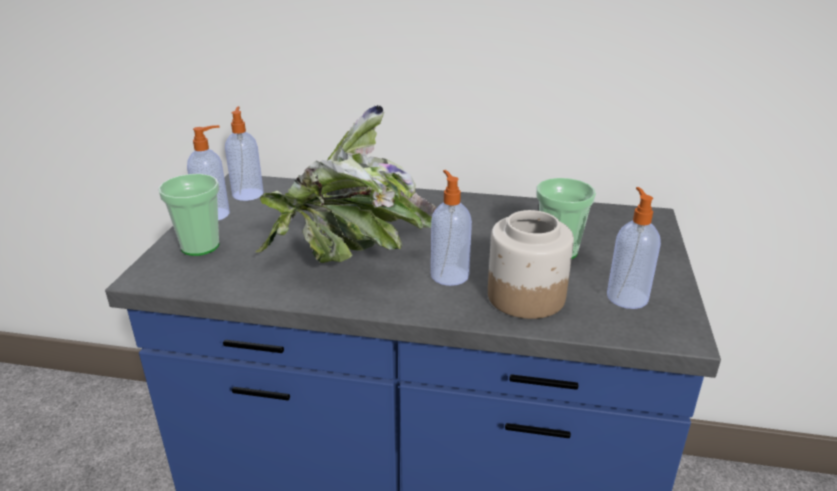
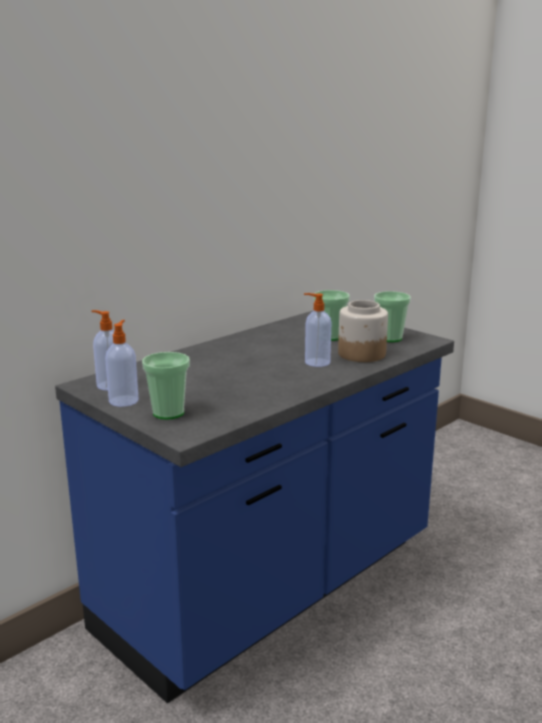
camera: 55 degrees left, 10 degrees down
(348, 259) = (259, 379): potted plant -> none
(626, 296) = (389, 338): soap dispenser -> cup

